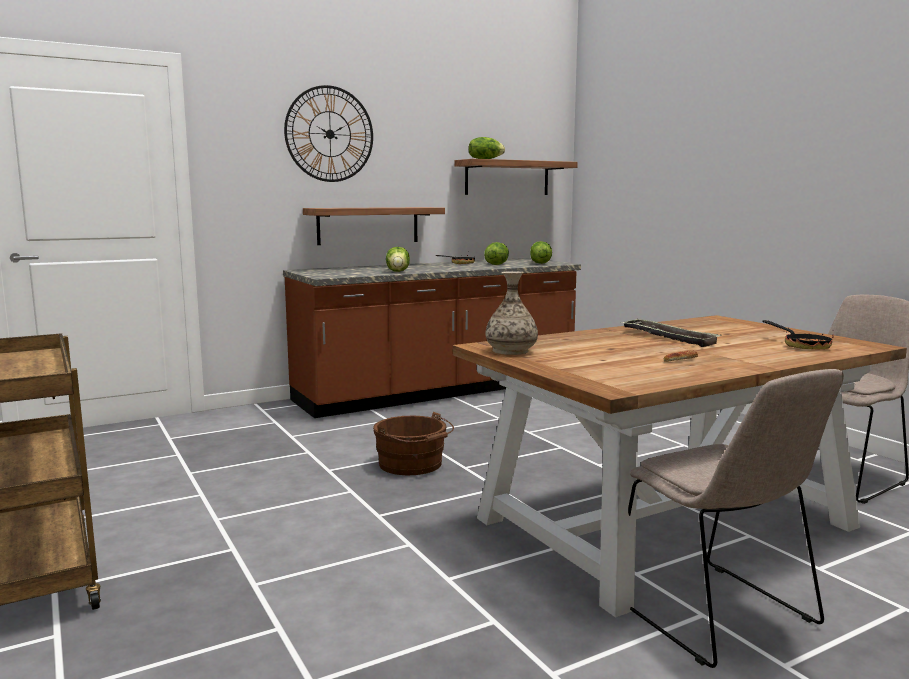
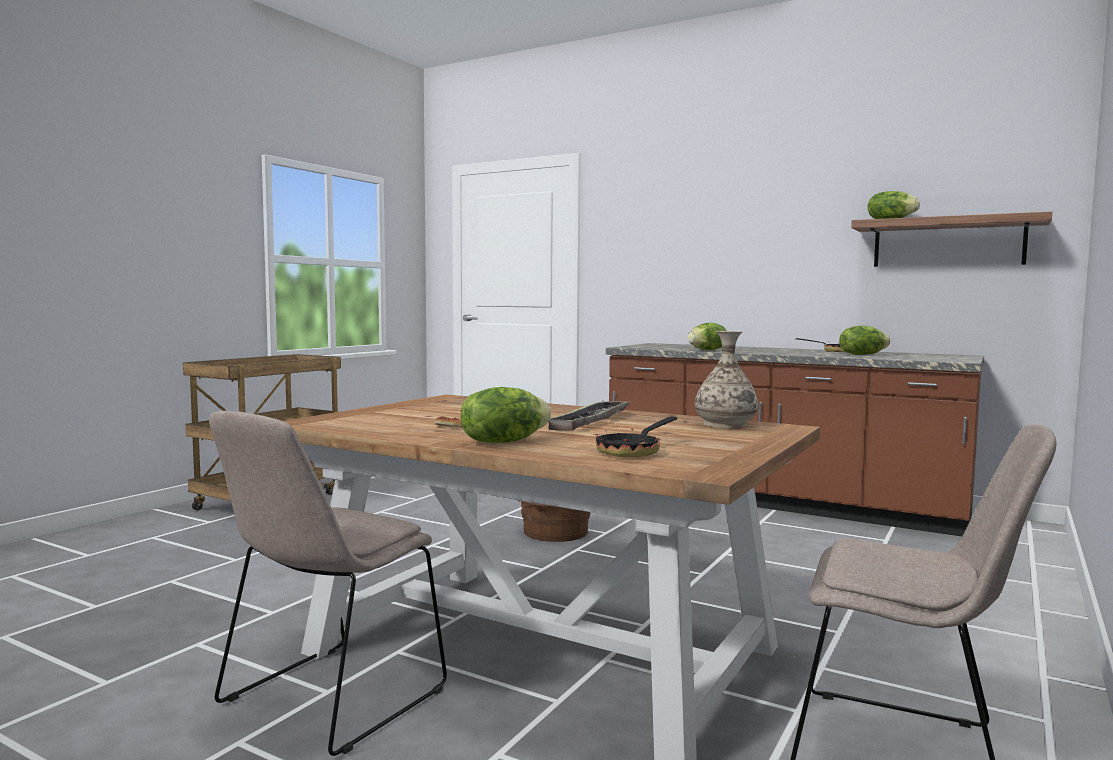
camera: 60 degrees right, 5 degrees down
(329, 134) = (703, 207): wall clock -> none
(368, 225) = (740, 302): shelf -> none
(510, 351) = (435, 402): vase -> vase (725, 425)
(539, 263) = (929, 358): lettuce -> lettuce (503, 442)

